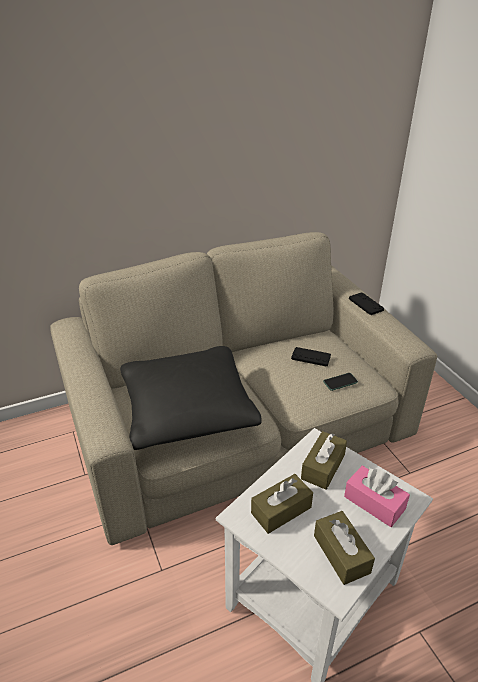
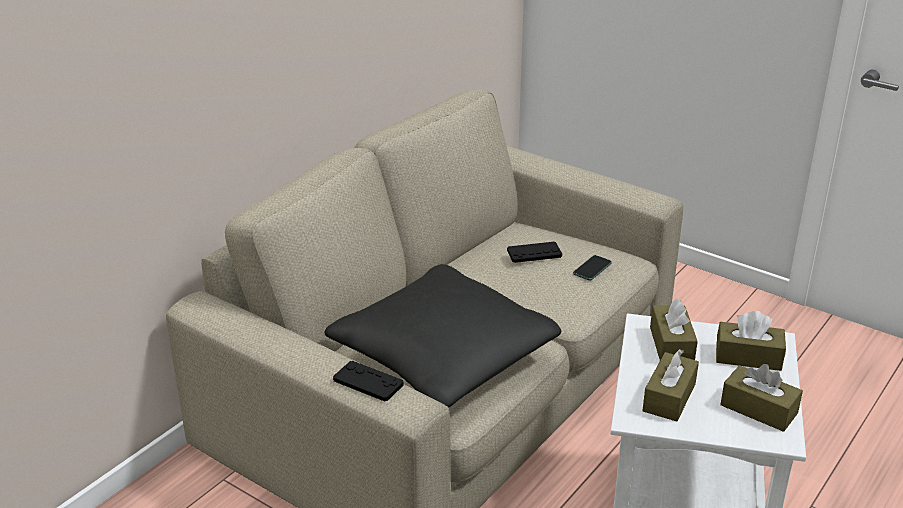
camera: 30 degrees left, 5 degrees down
(366, 304) = (563, 169): black game controller -> black game controller (368, 382)
(374, 503) = (748, 357): pink tissue box -> brown tissue box

